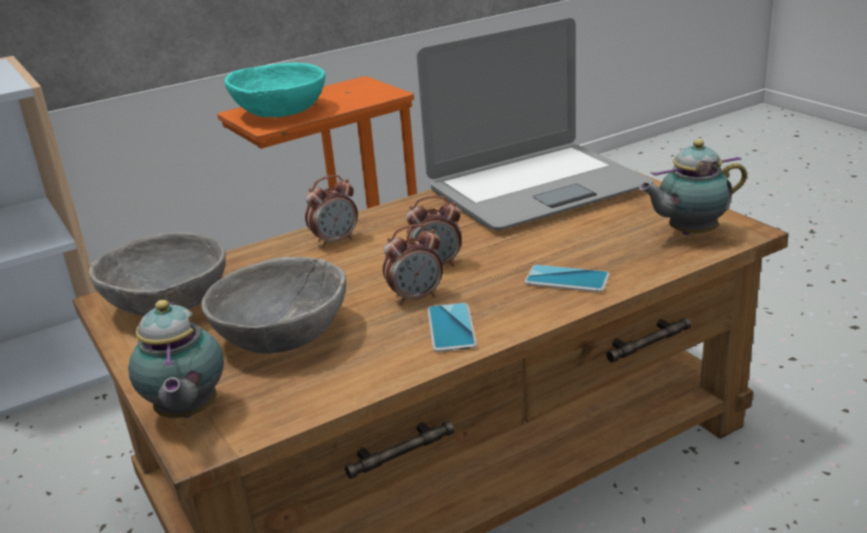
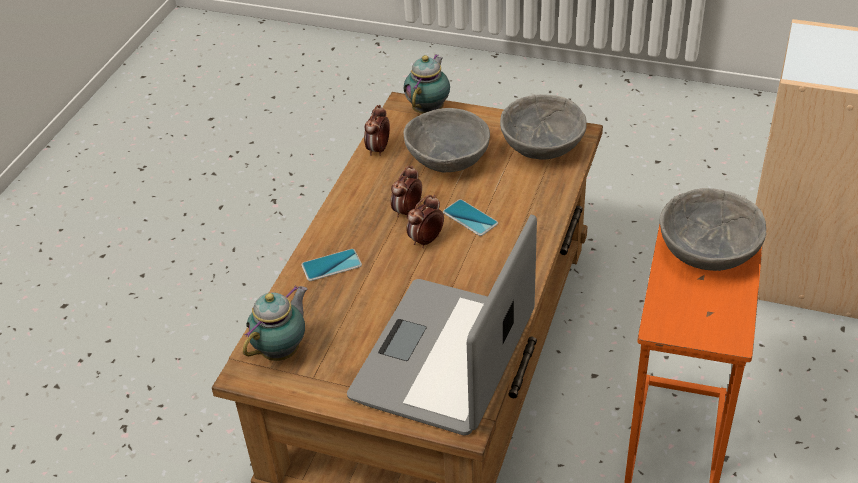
camera: 140 degrees right, 15 degrees up
(186, 414) = (429, 109): teapot -> teapot turned 75 degrees clockwise
(279, 111) = (709, 251): turquoise bowl -> grey bowl
(335, 241) = (520, 230): alarm clock -> alarm clock (378, 150)
(451, 328) = (363, 202): phone -> phone (470, 218)

